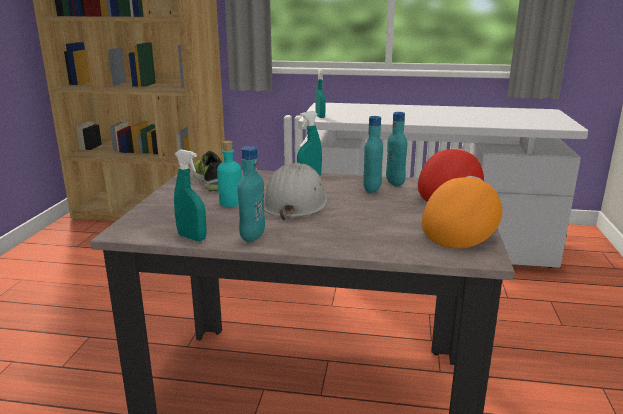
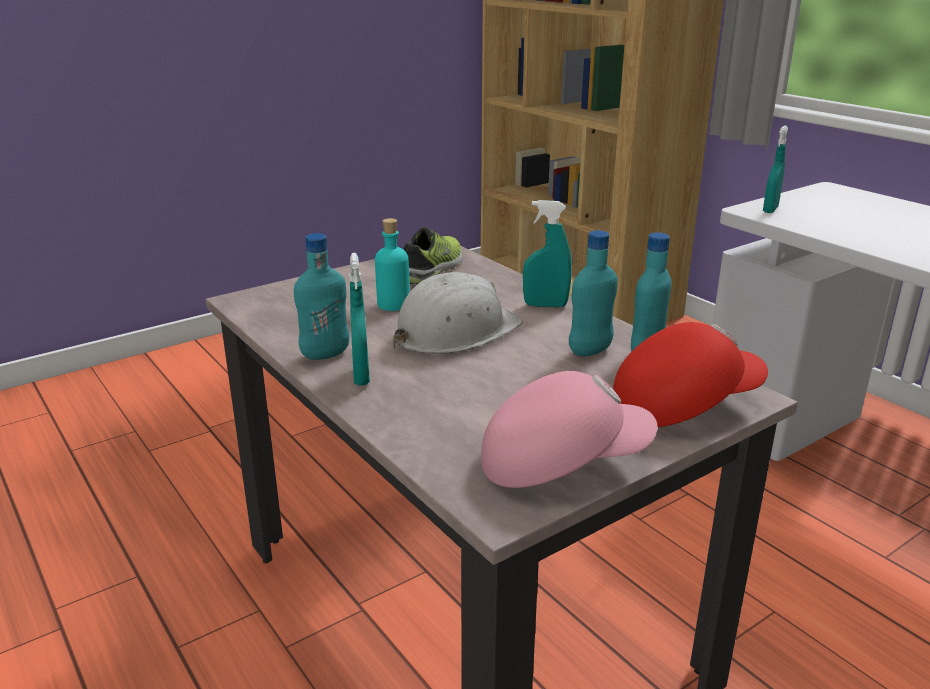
camera: 45 degrees right, 5 degrees up
(192, 237) = (276, 330): turquoise spray bottle -> turquoise spray bottle (361, 376)
(461, 231) = (562, 462): orange cap -> pink cap

